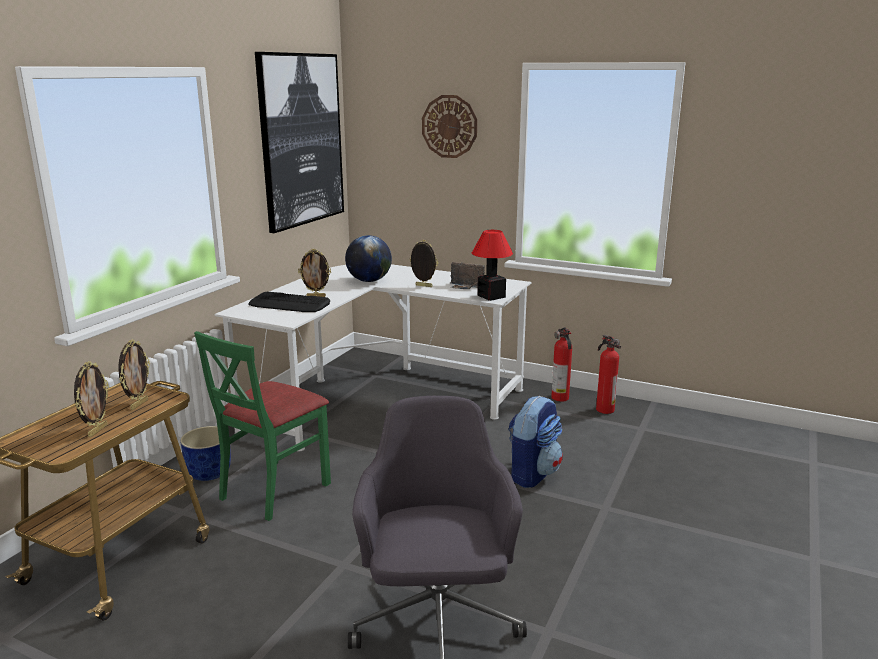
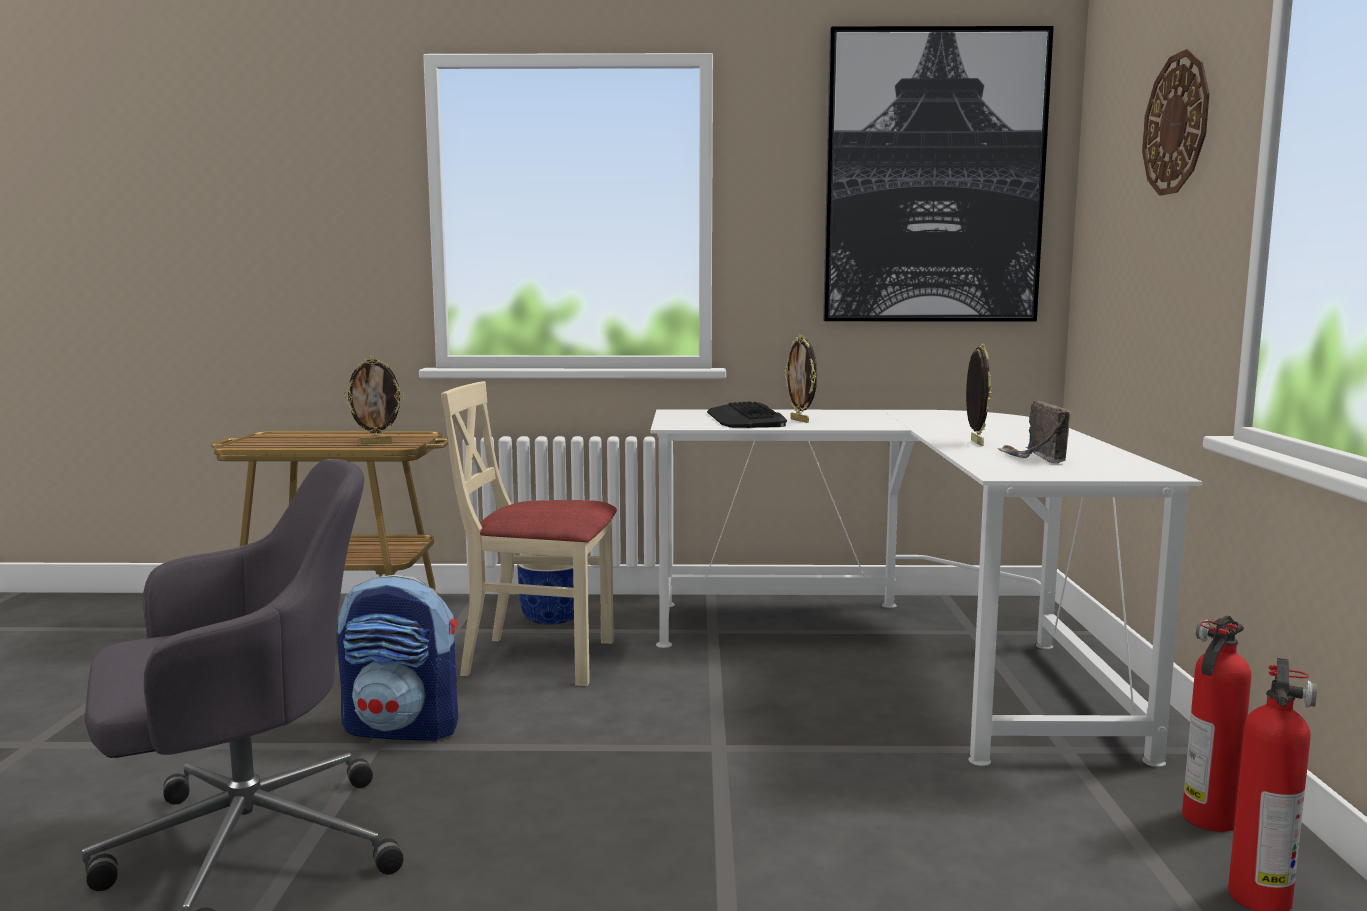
camera: 65 degrees right, 10 degrees down
(97, 431) = (300, 445): picture frame -> none
(274, 489) = (539, 659): green chair -> beige chair
(369, 281) = (932, 425): globe -> none
(491, 296) = (1016, 471): table lamp -> none
(532, 473) = (792, 850): backpack -> backpack (403, 728)

